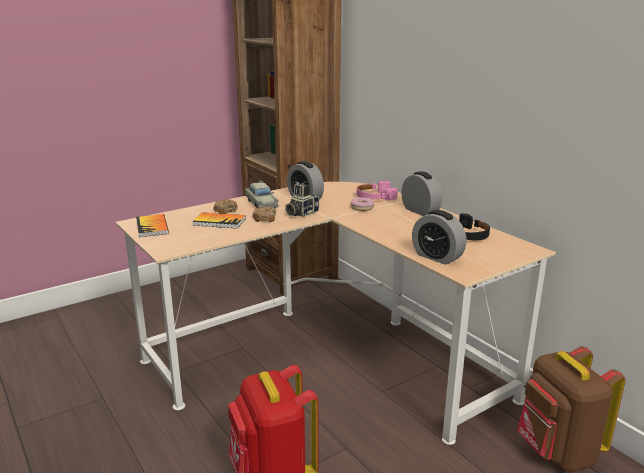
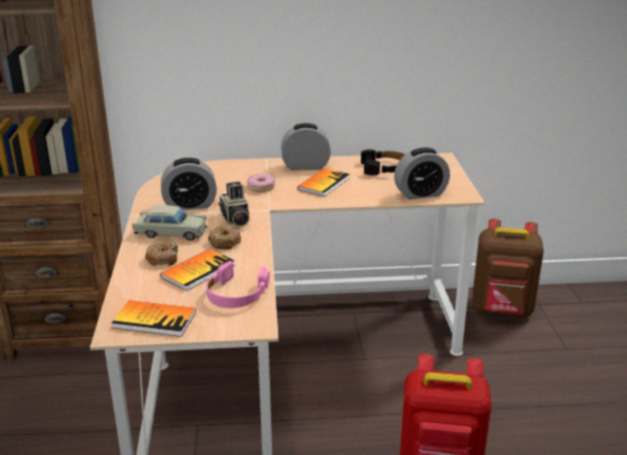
camera: 60 degrees left, 5 degrees up
(375, 197) = (237, 172): pink headphones -> pink headphones (236, 294)
(399, 223) = (324, 184): none -> book

